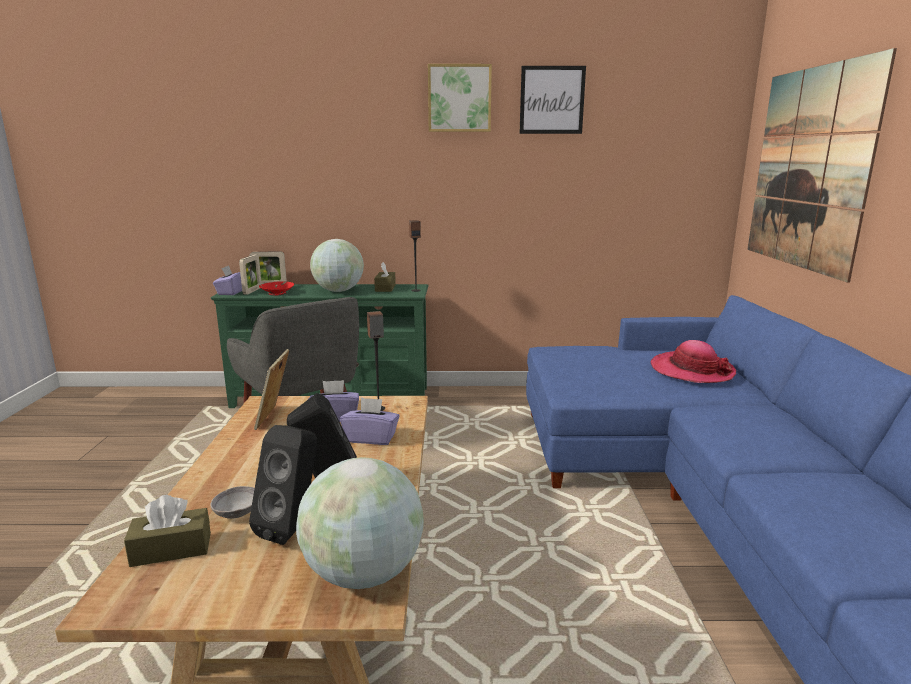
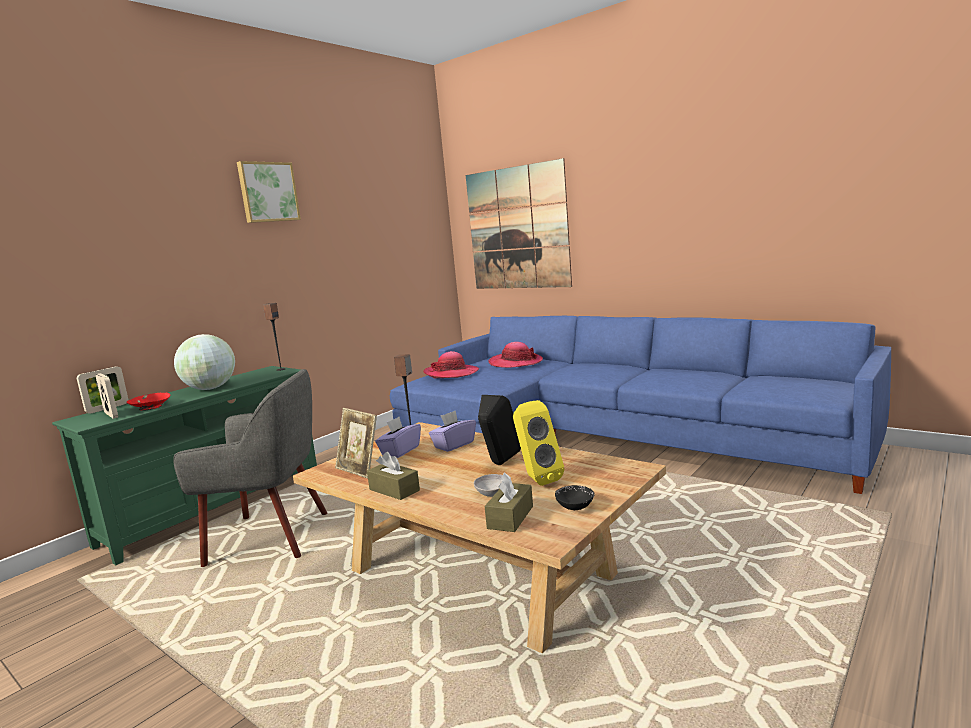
camera: 50 degrees left, 5 degrees down
(212, 589) = (575, 507): none -> black bowl
(231, 292) = (88, 423): purple tissue box -> none
(293, 528) = (537, 479): black speaker -> yellow speaker
(363, 574) = (610, 467): globe -> none
(385, 288) = (247, 376): brown tissue box -> brown tissue box (394, 490)
(552, 100) = (336, 192): picture -> none
(596, 354) = (451, 373): none -> hat

